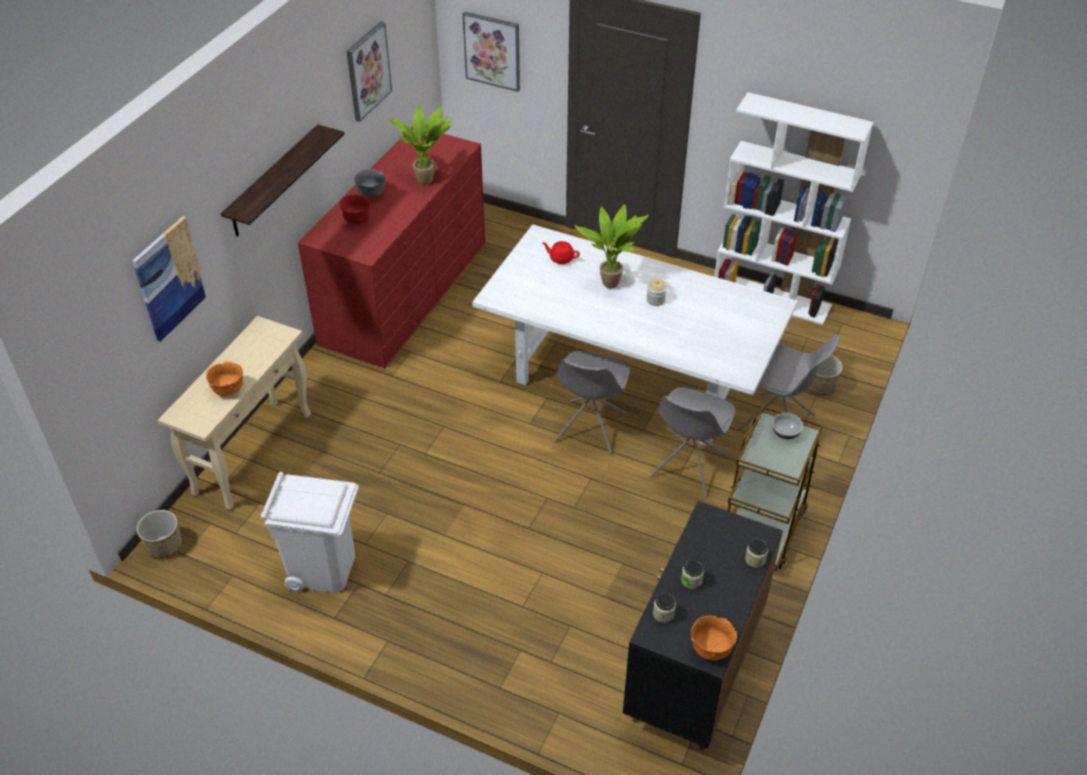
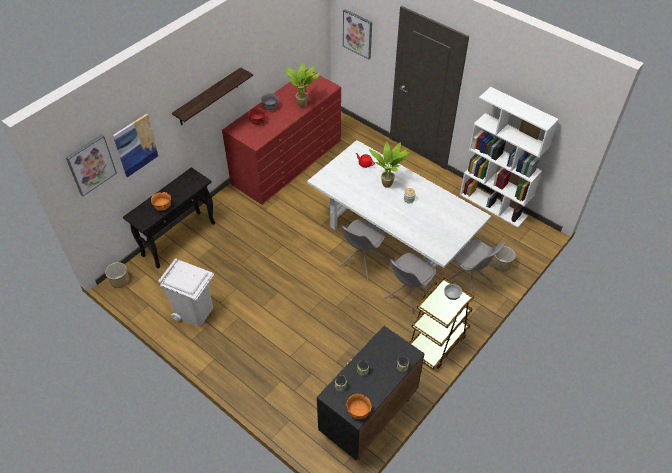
camera: 15 degrees right, 5 degrees up
(253, 452) = (179, 239): beige console table -> black console table
(368, 71) = (278, 38): picture -> picture (91, 164)

